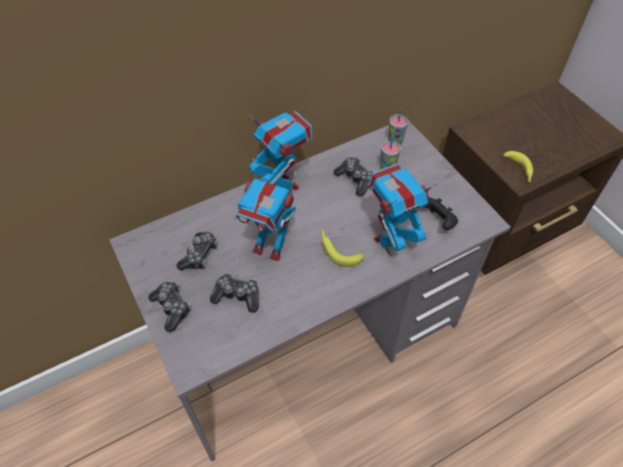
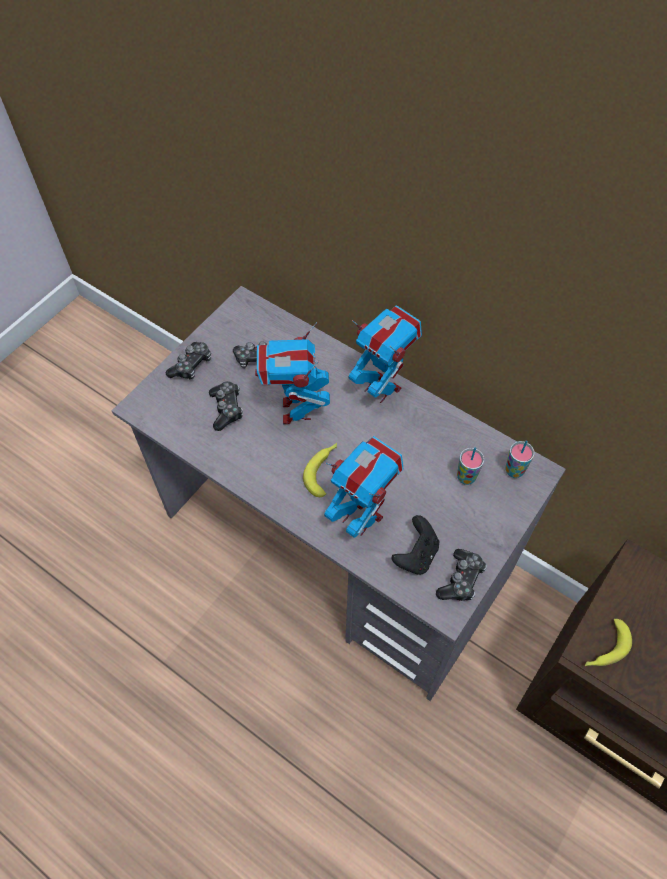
camera: 65 degrees right, 5 degrees up
(282, 185) = (381, 388): toy robot -> toy robot turned 75 degrees counterclockwise
(355, 180) = (429, 451): game controller -> game controller (461, 580)

